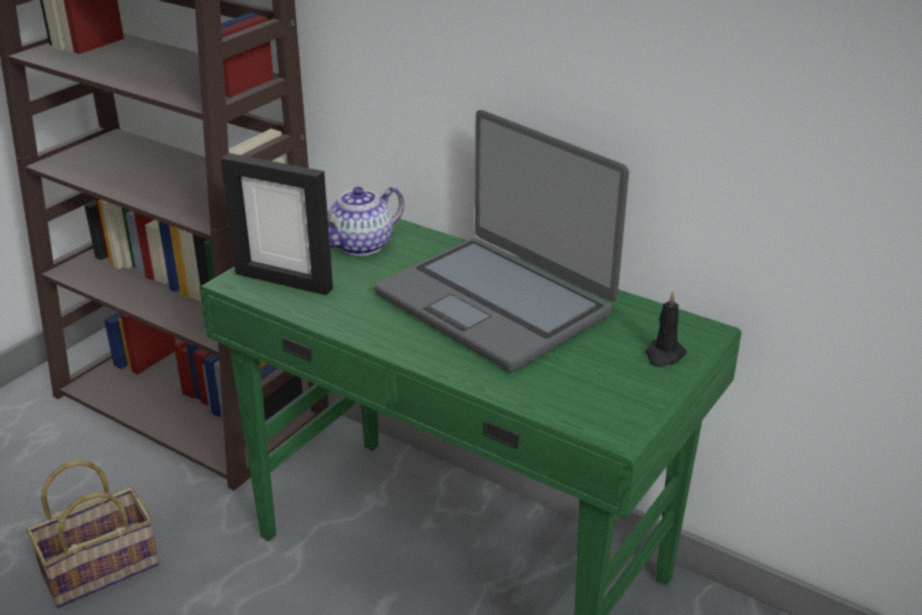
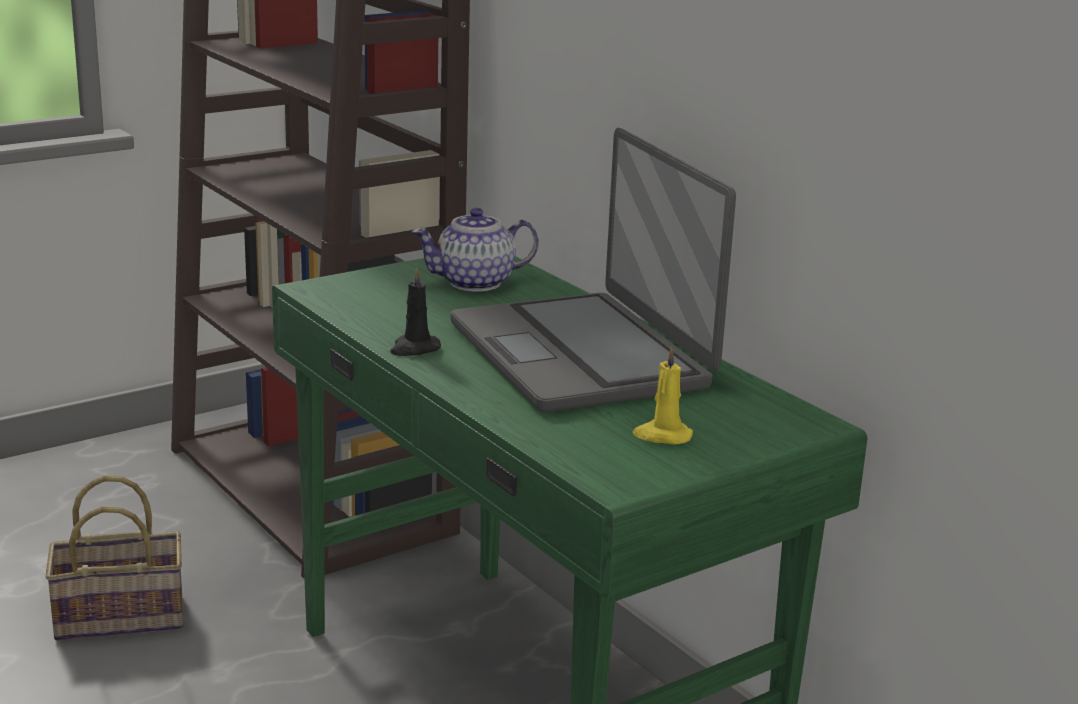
camera: 20 degrees right, 10 degrees down
(285, 280) = (364, 295): picture frame -> none
(611, 372) = (662, 436): none -> yellow candle
(664, 355) = (742, 434): black candle -> black candle (414, 349)

